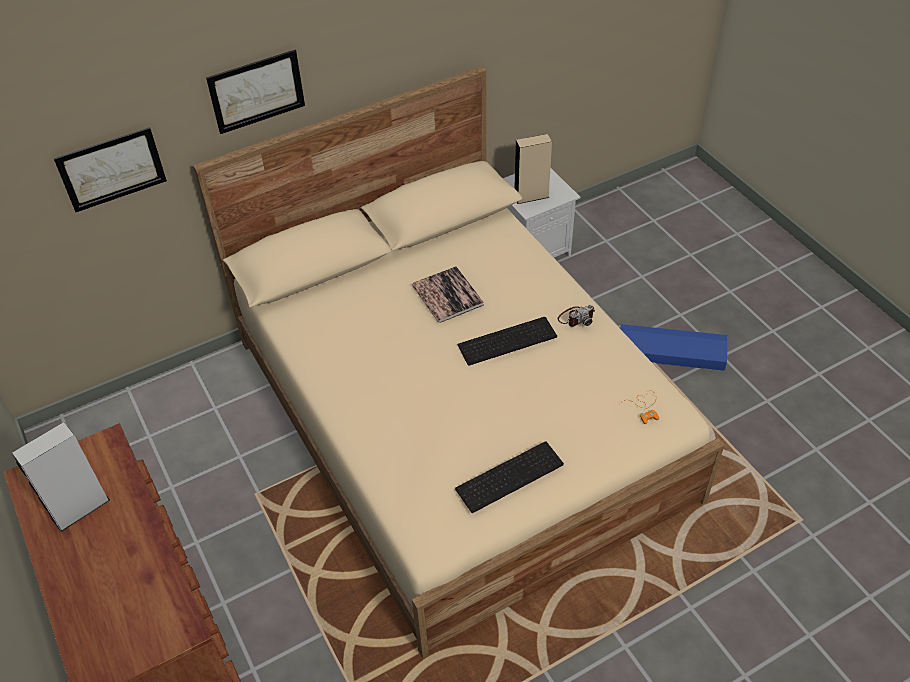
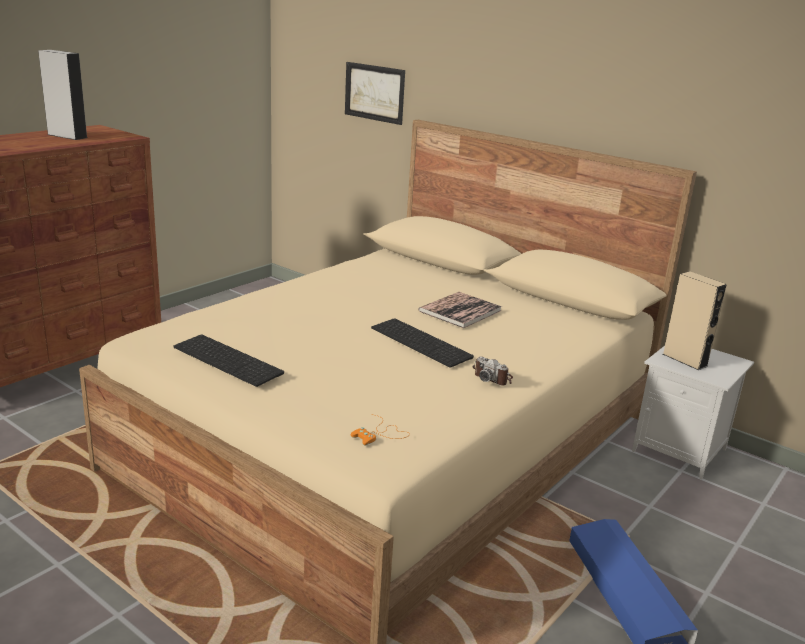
camera: 65 degrees right, 25 degrees down
(256, 91) = (483, 80): picture -> none

